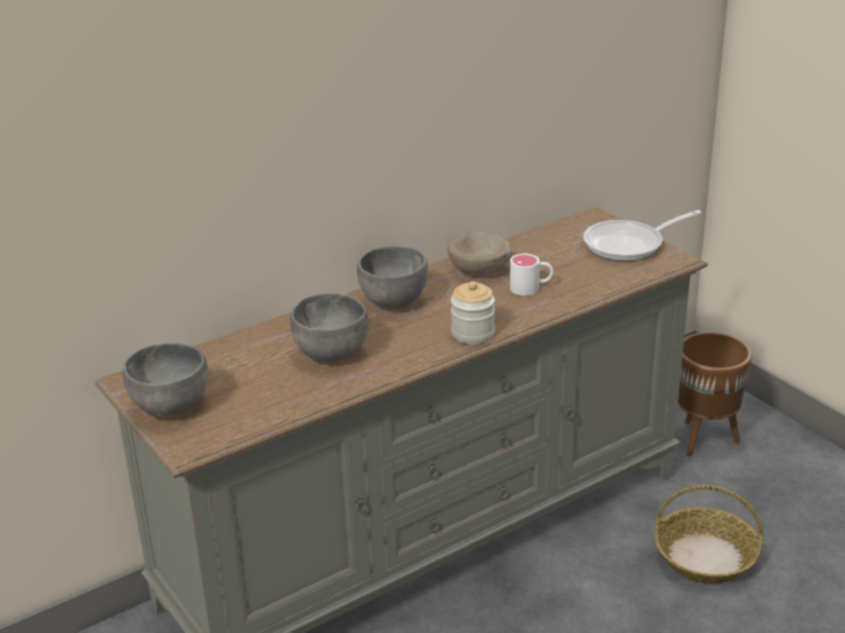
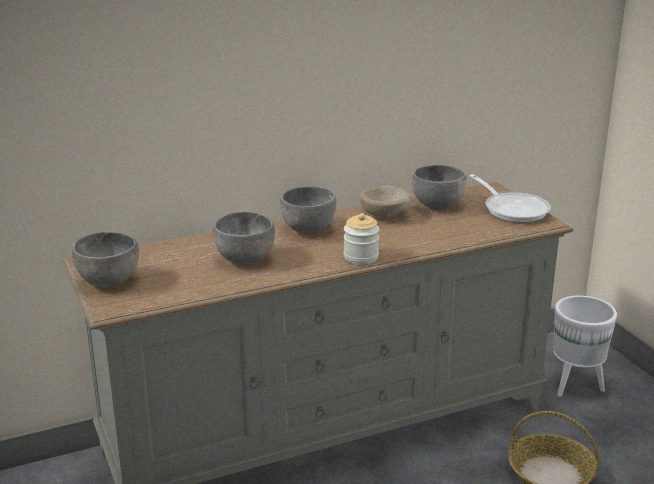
camera: 10 degrees right, 5 degrees down
(531, 288) = (421, 231): white mug -> none
(539, 249) = (438, 205): none -> grey bowl
(629, 244) = (513, 209): frying pan -> frying pan turned 105 degrees counterclockwise
(705, 439) = (576, 385): brown planter -> white planter

